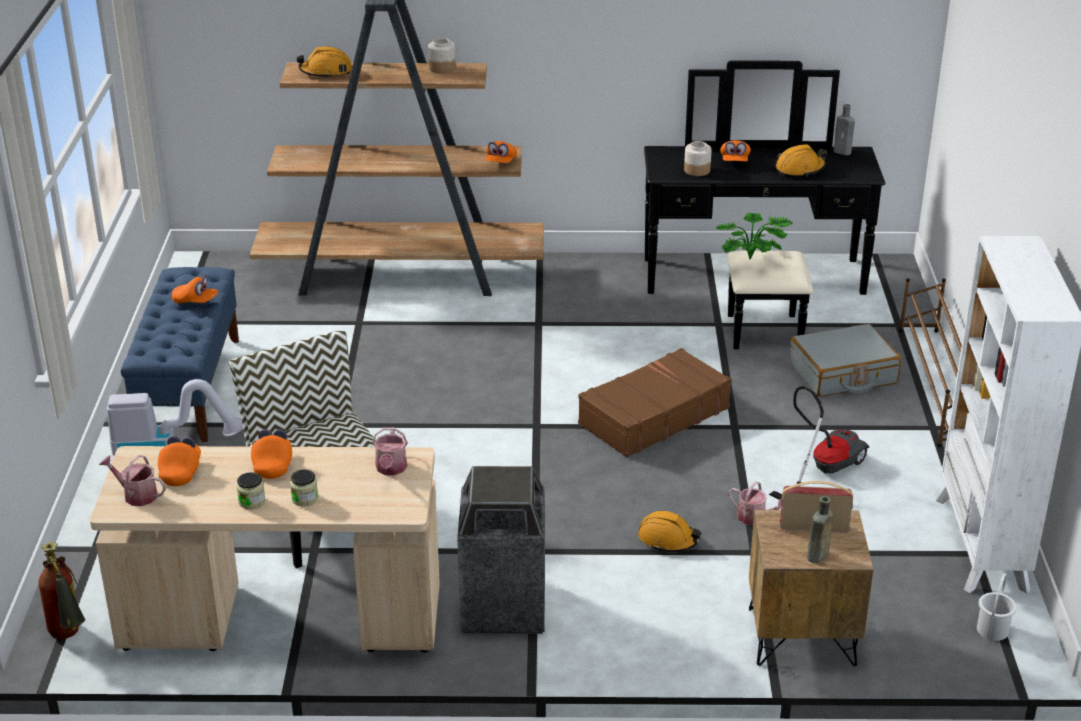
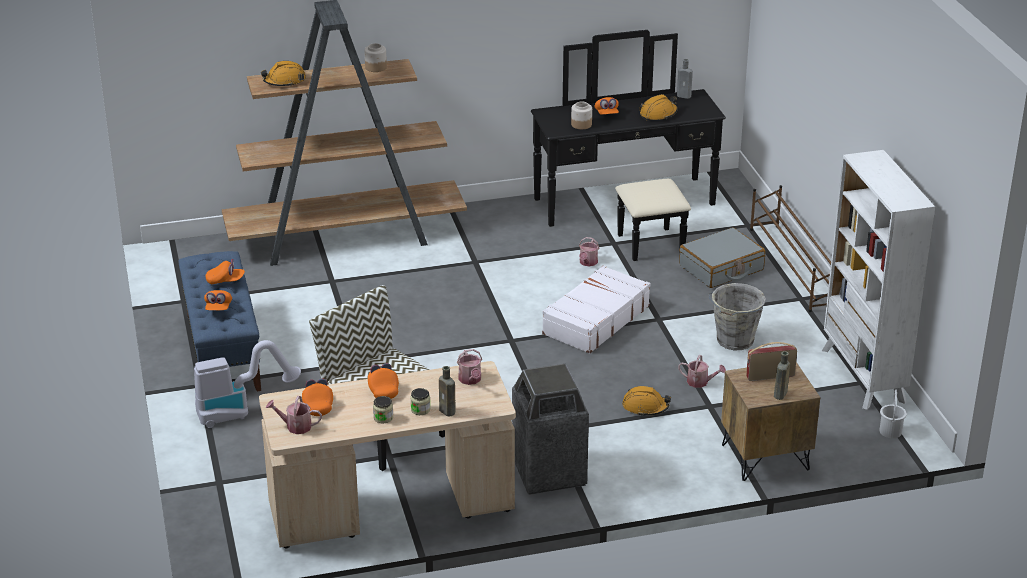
camera: 15 degrees left, 0 degrees up
(69, 638) = (238, 547): fire extinguisher -> none
(338, 507) = (448, 412): none -> brown bottle
(501, 162) = (427, 137): orange cap -> orange cap (218, 308)
(653, 416) = (595, 320): brown suitcase -> white suitcase
(675, 343) = (587, 263): none -> watering can
(753, 260) = (639, 190): potted plant -> none
(822, 470) = (734, 341): vacuum cleaner -> grey bucket

